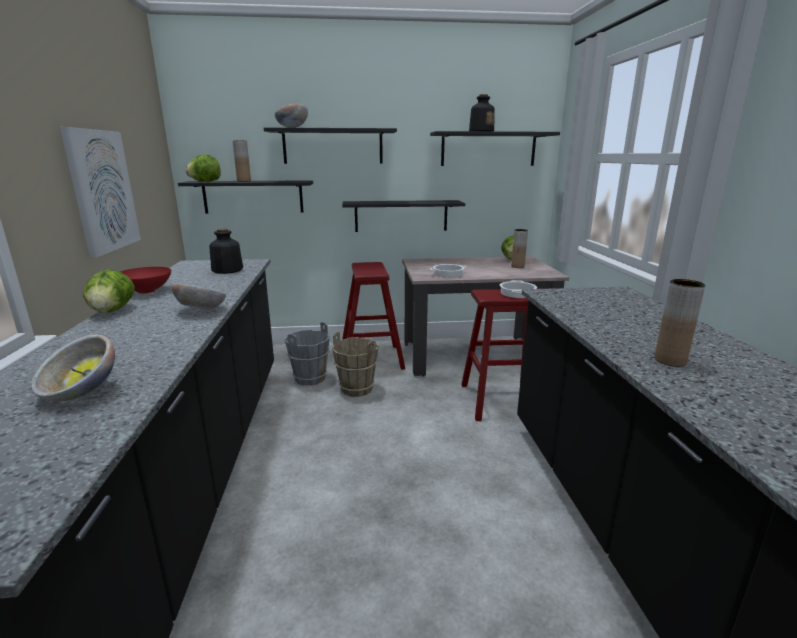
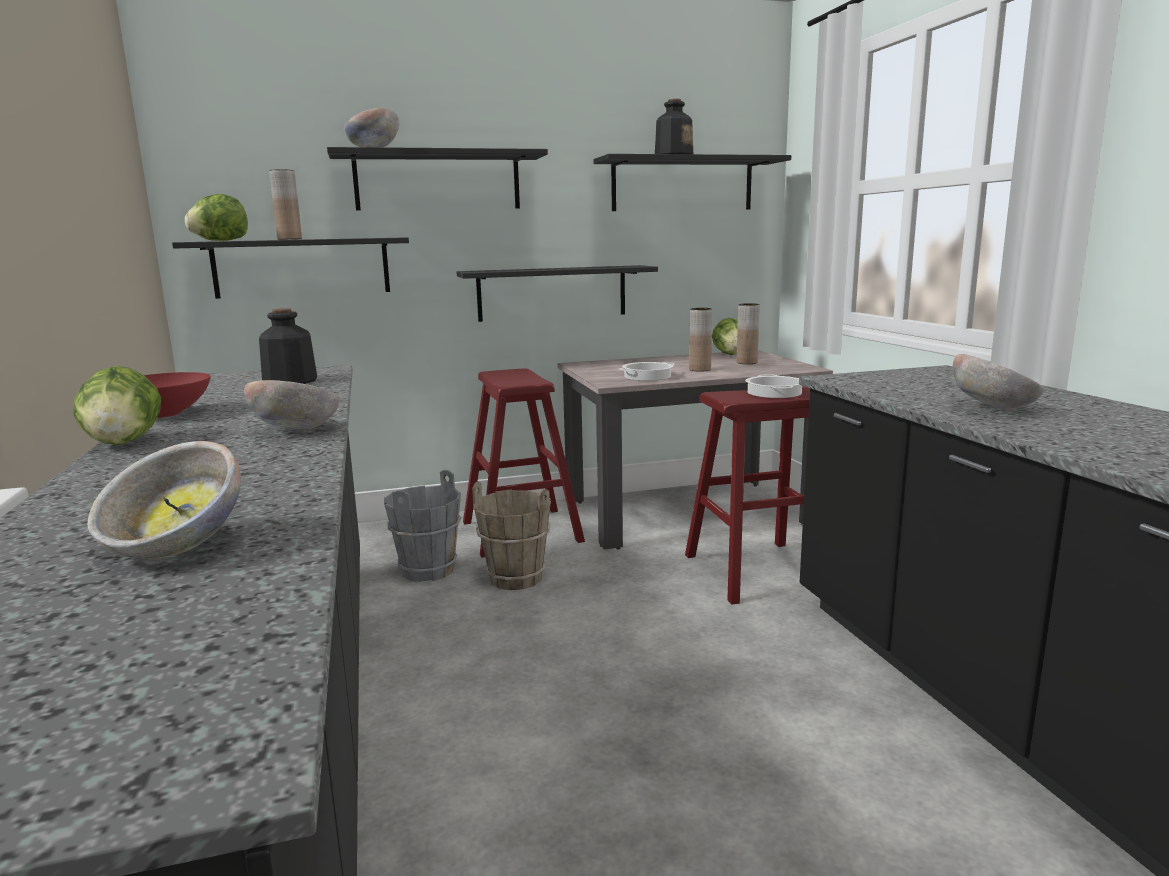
camera: 10 degrees left, 5 degrees down
(102, 191) = (67, 241): picture -> none
(623, 329) = (992, 409): none -> bowl
(670, 360) = (1090, 435): brown vase -> brown vase (700, 369)

